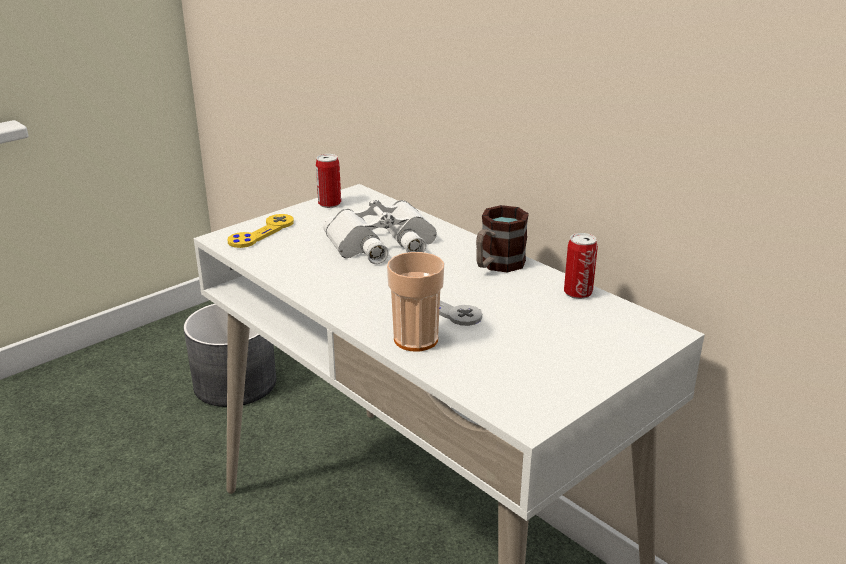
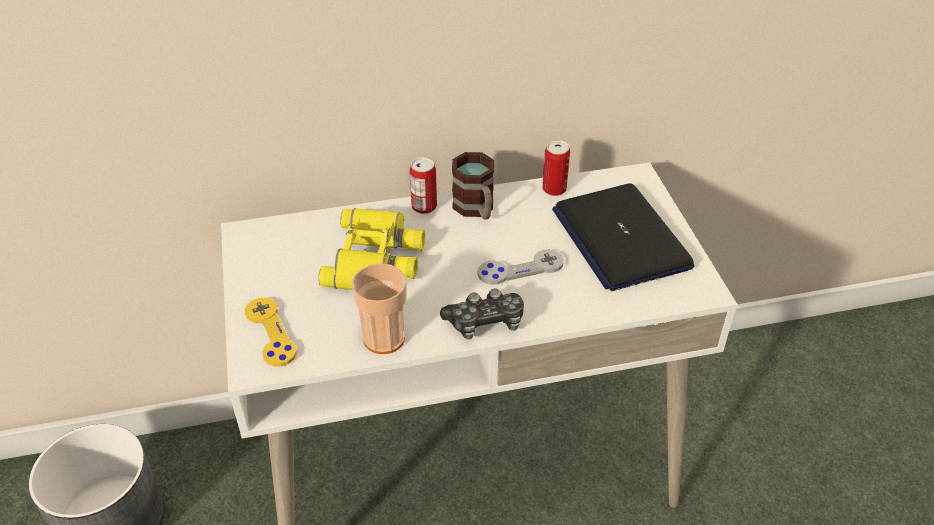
camera: 60 degrees left, 15 degrees up
(329, 204) = (250, 261): can -> can (424, 207)
(352, 309) = (485, 322): none -> game controller
(382, 244) = (376, 258): white binoculars -> yellow binoculars
(416, 339) = (562, 303): cup -> cup (384, 338)
(550, 346) = (620, 238): none -> laptop

